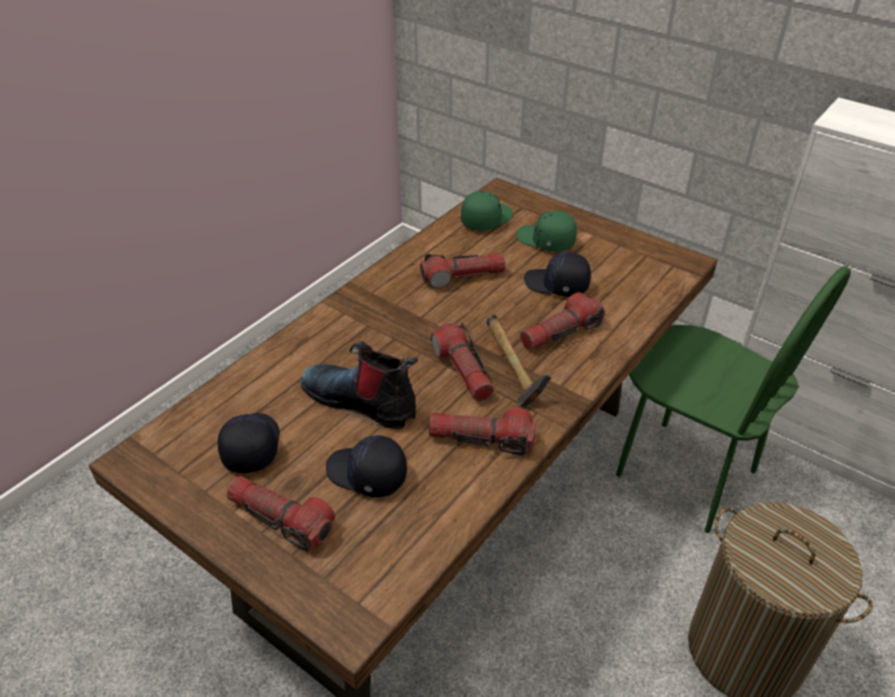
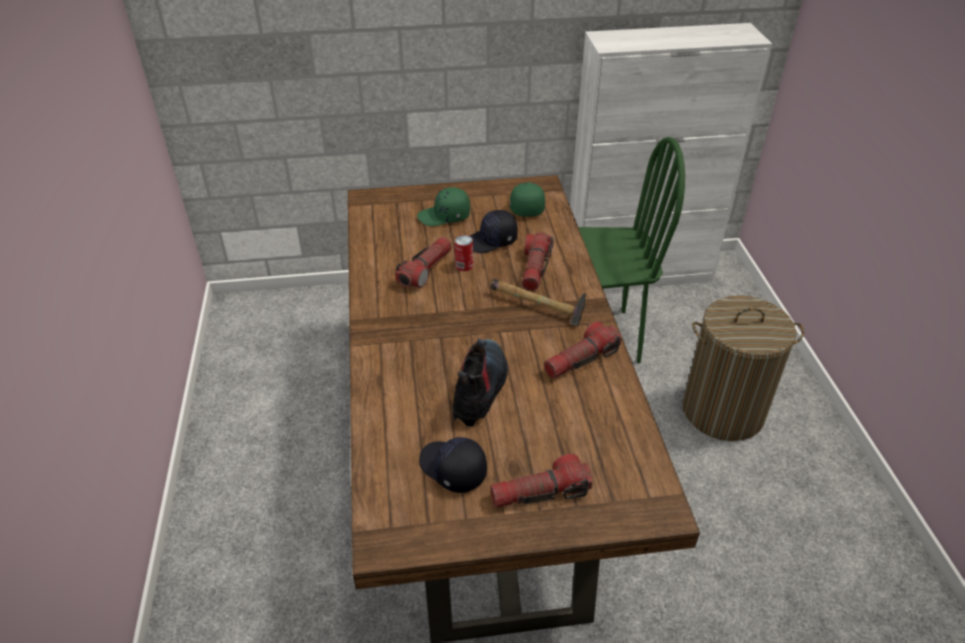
camera: 45 degrees left, 0 degrees up
(362, 401) = (480, 389): boot -> boot turned 120 degrees clockwise
(366, 475) = (549, 428): black cap -> none
(463, 371) = (513, 328): flashlight -> none
(486, 219) = (384, 223): green cap -> green cap (525, 206)
(500, 292) = (464, 266): none -> can

